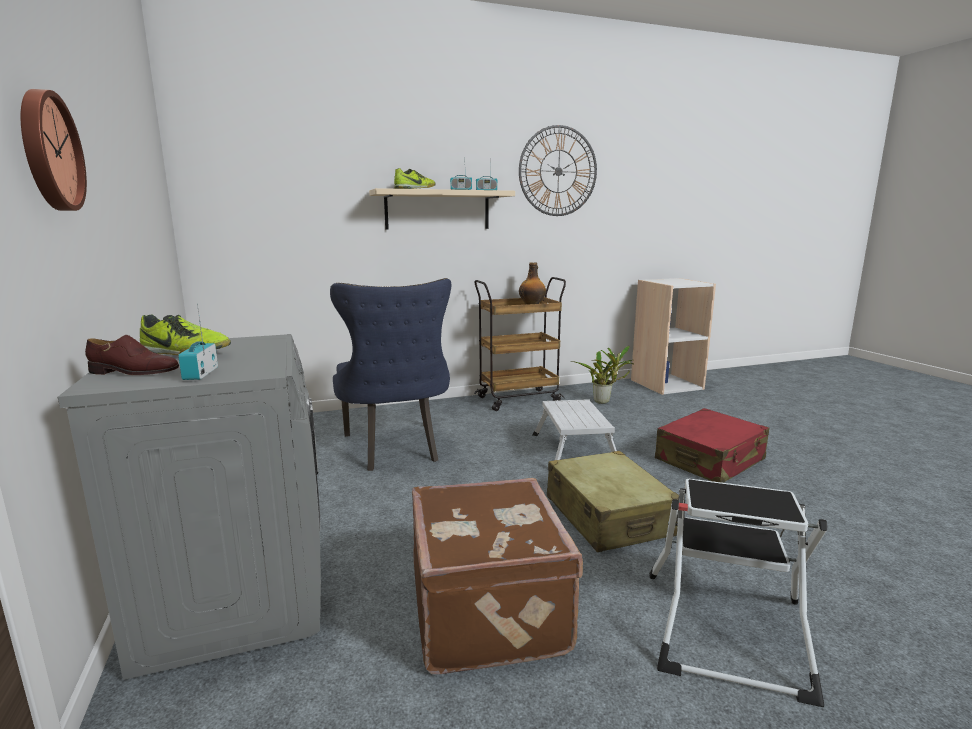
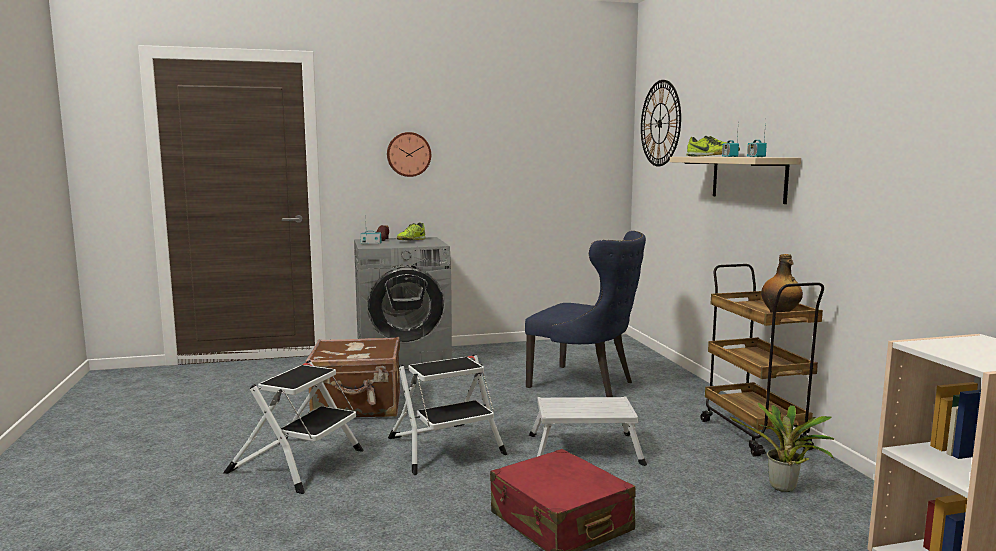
camera: 95 degrees right, 5 degrees down
(395, 448) = (585, 383): blue chair -> blue chair turned 135 degrees counterclockwise
(558, 171) = (868, 125): wall clock -> wall clock (660, 123)
(608, 516) = (444, 447): beige suitcase -> step ladder

